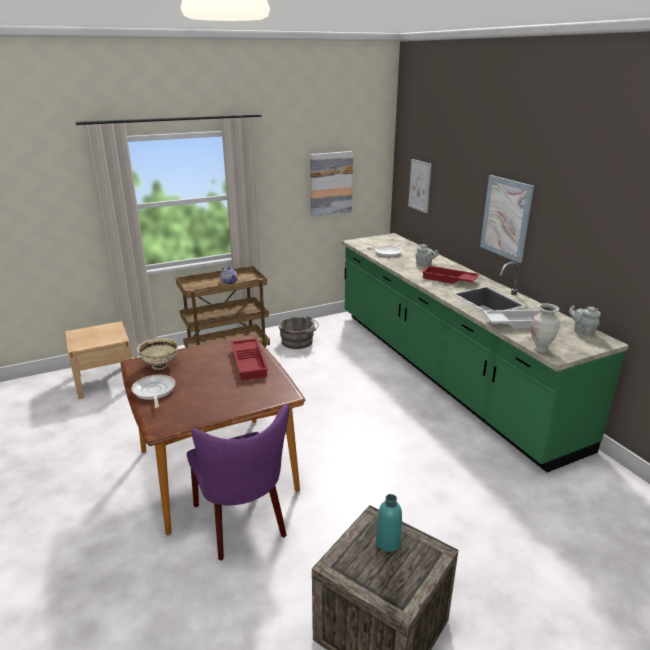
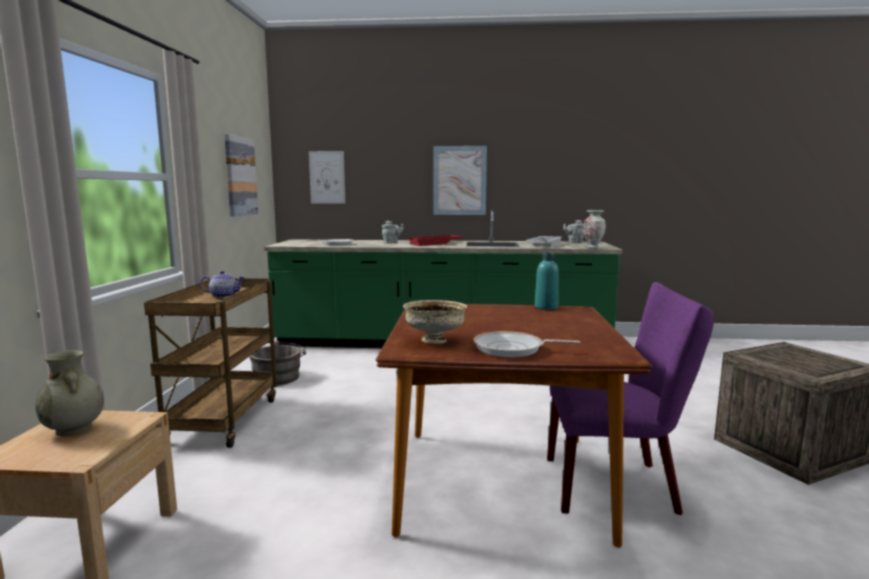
camera: 60 degrees left, 15 degrees down
(102, 332) = (74, 429): none -> beige vase
(250, 362) = (485, 310): red tray -> none
(388, 542) = (778, 355): turquoise bottle -> turquoise bottle (546, 307)

